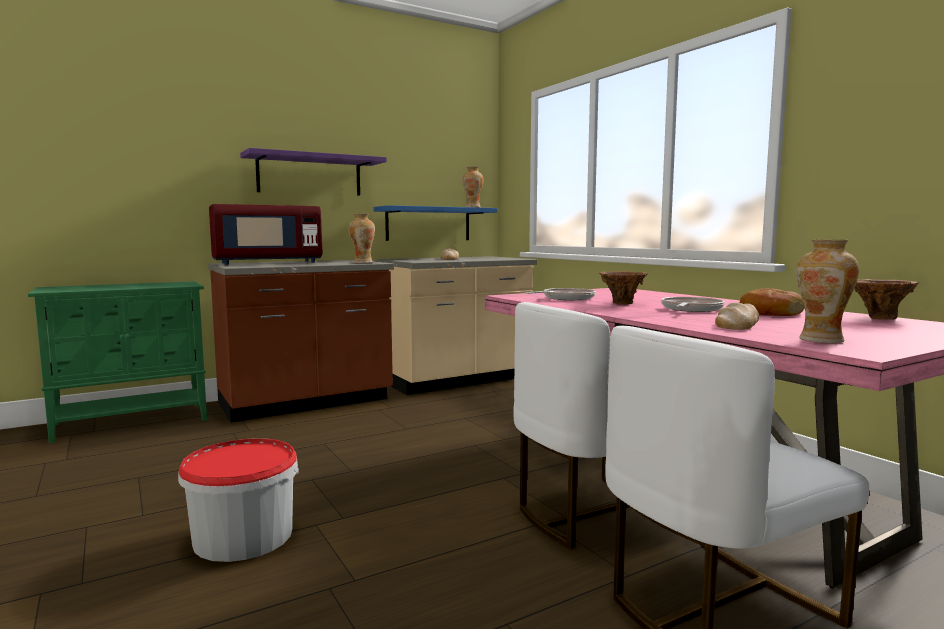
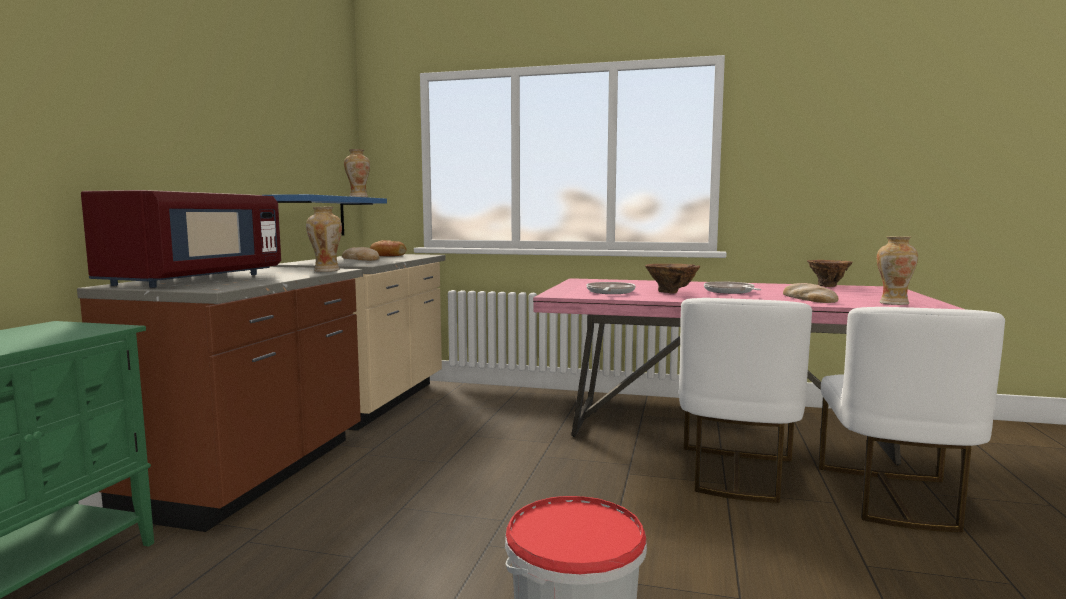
camera: 45 degrees left, 0 degrees up
(310, 175) = (194, 148): purple shelf -> none
(770, 313) = (775, 289): bread -> bread (387, 255)

